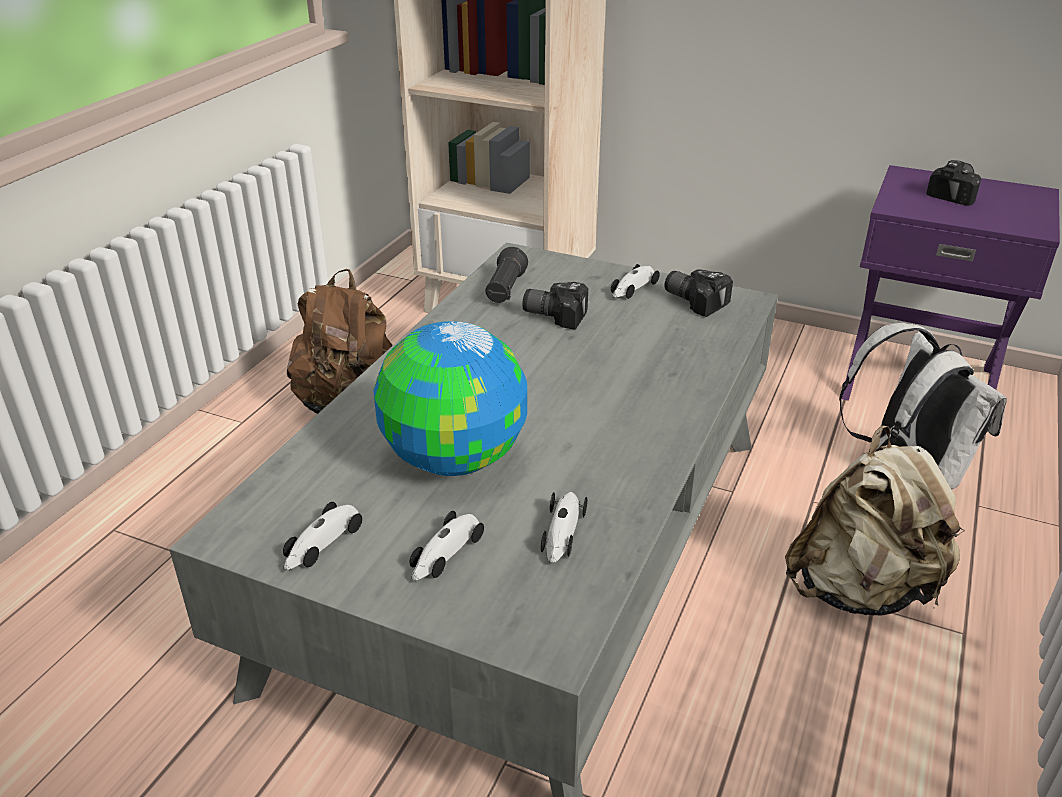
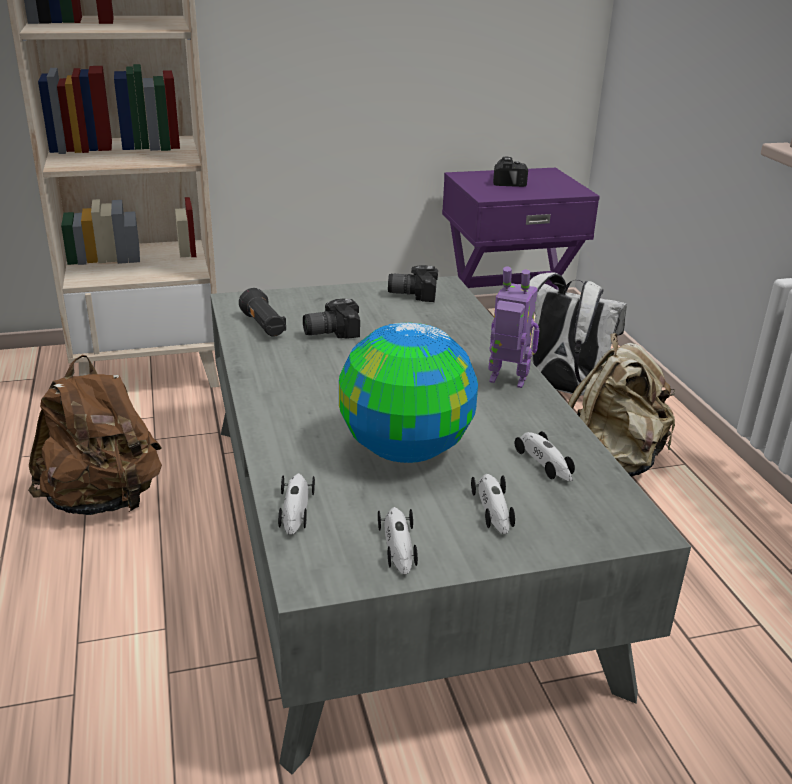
camera: 40 degrees left, 5 degrees down
(633, 288) = (358, 298): toy car -> toy car (295, 510)
(654, 431) = (507, 381): none -> toy robot

